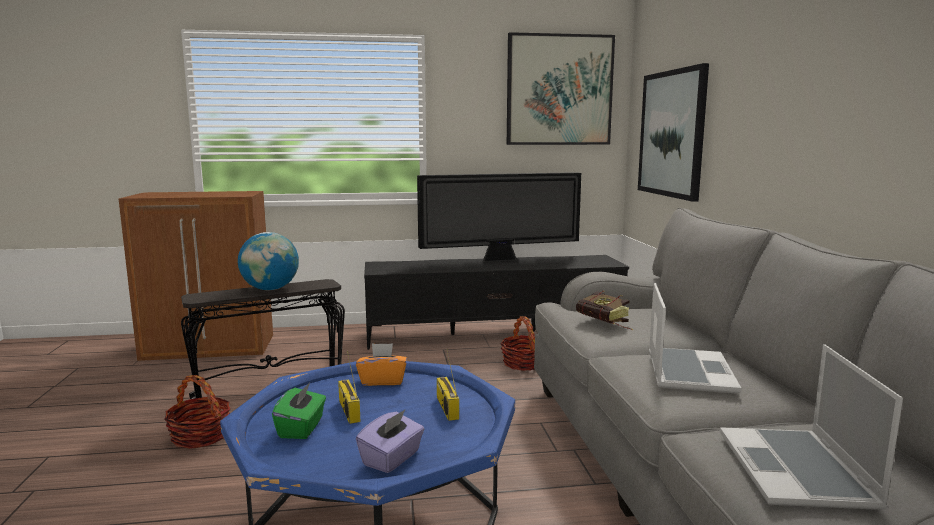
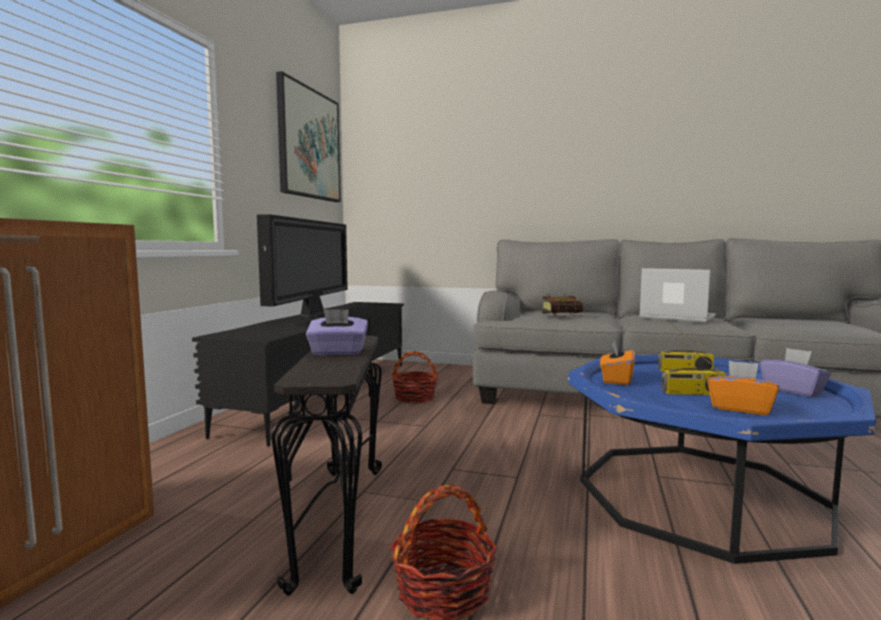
camera: 65 degrees left, 5 degrees down
(270, 289) = (338, 352): globe -> purple tissue box
(301, 428) = (740, 408): green tissue box -> orange tissue box
(672, 134) = (426, 191): picture -> none
(797, 471) = (811, 325): laptop -> none

